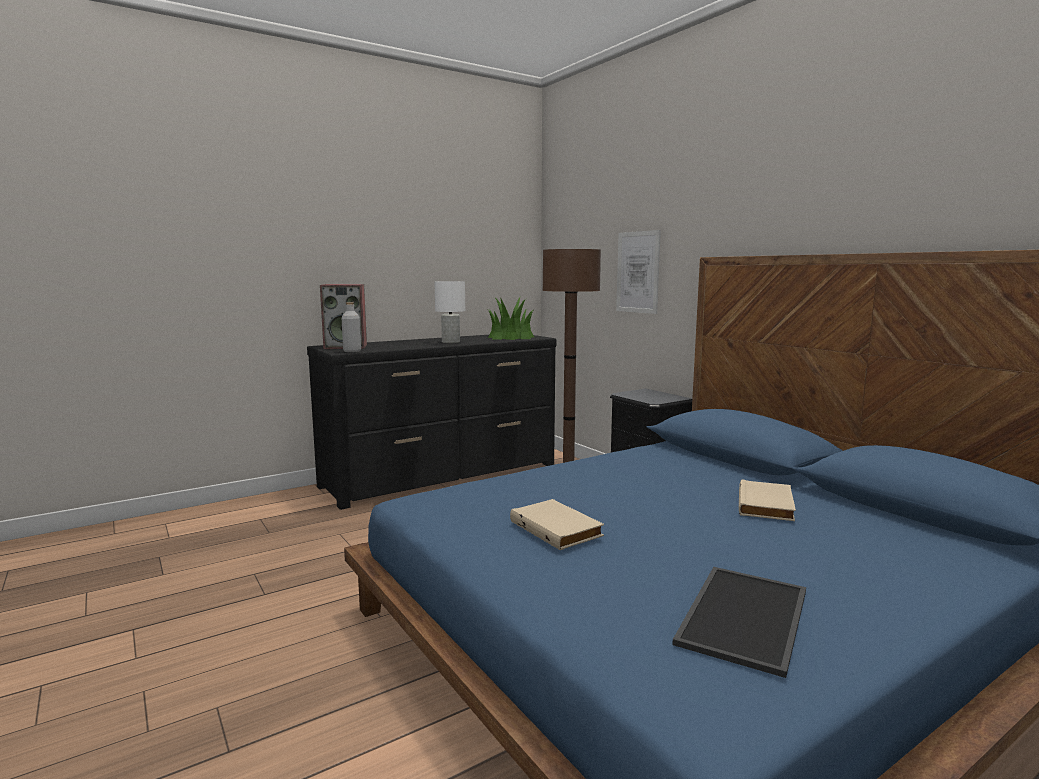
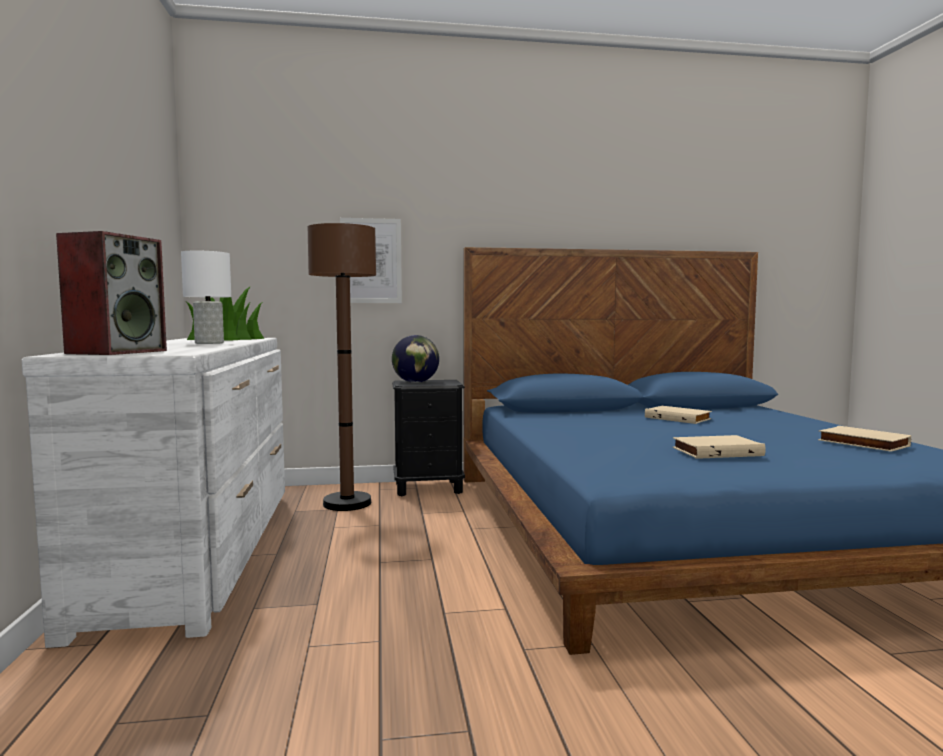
camera: 65 degrees left, 5 degrees down
(352, 351) = (185, 352): grey bottle -> none
(443, 475) = (200, 550): black dresser -> white dresser
(641, 394) = (415, 382): none -> globe
(741, 615) = (861, 443): tray -> beige book

